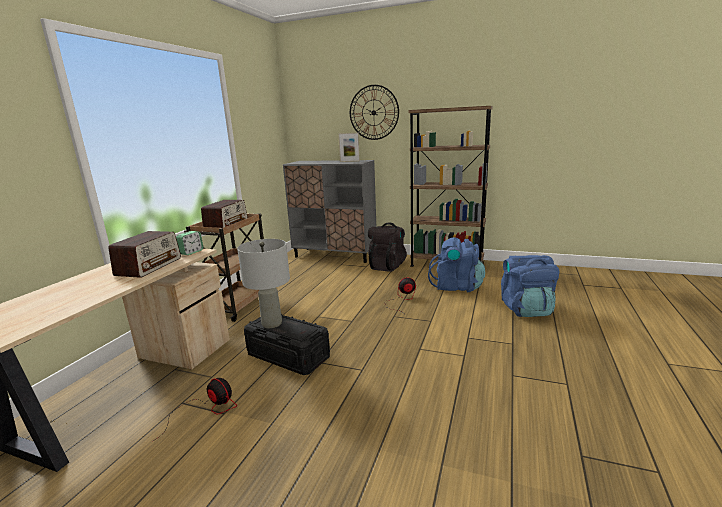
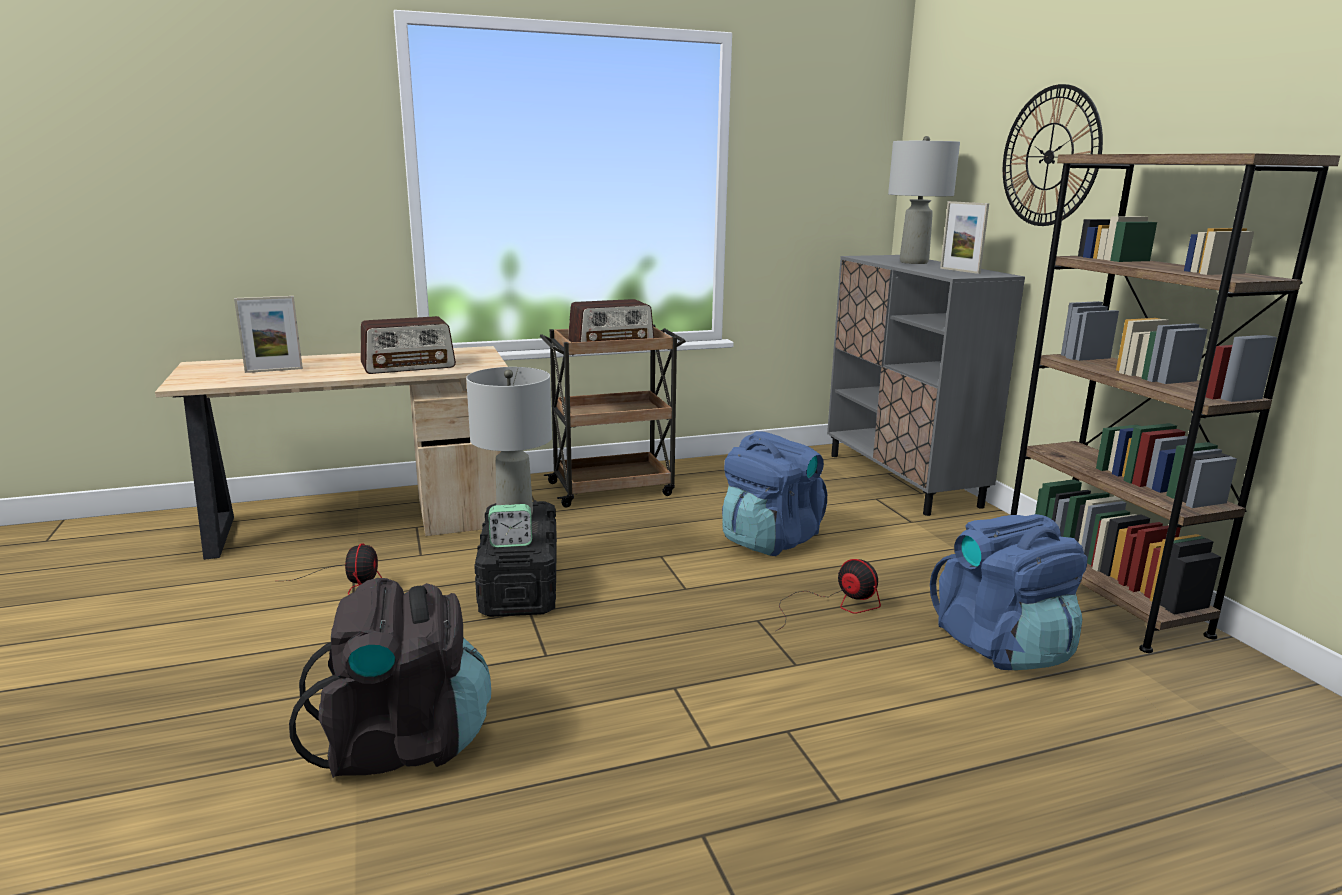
camera: 50 degrees right, 0 degrees up
(56, 301) = (274, 370): none -> picture frame
(191, 252) = (482, 364): alarm clock -> alarm clock (511, 543)
(320, 162) = (914, 262): none -> grey table lamp
(387, 265) = (956, 538): black backpack -> black backpack (403, 742)
(526, 309) = (1049, 780): blue backpack -> blue backpack (769, 540)

